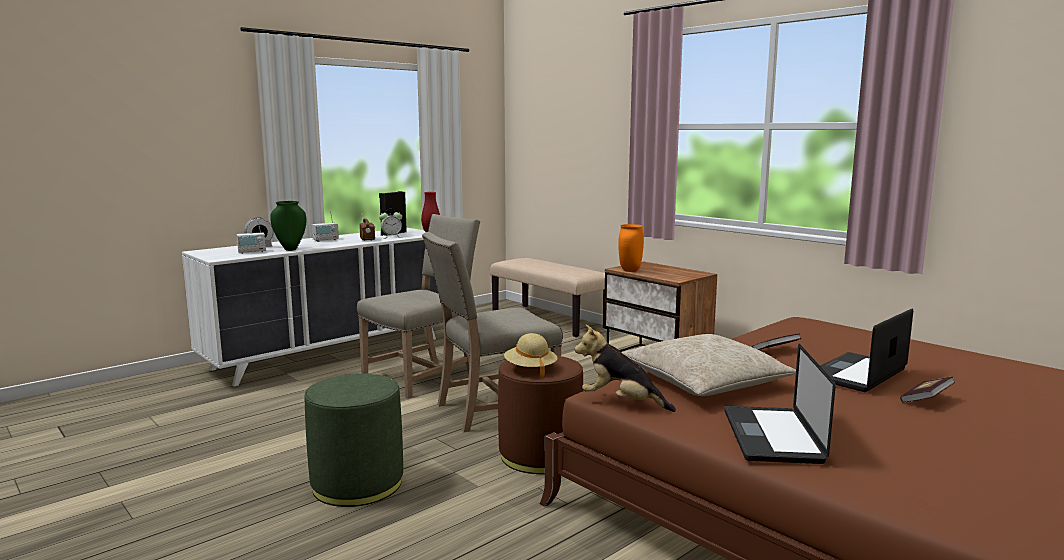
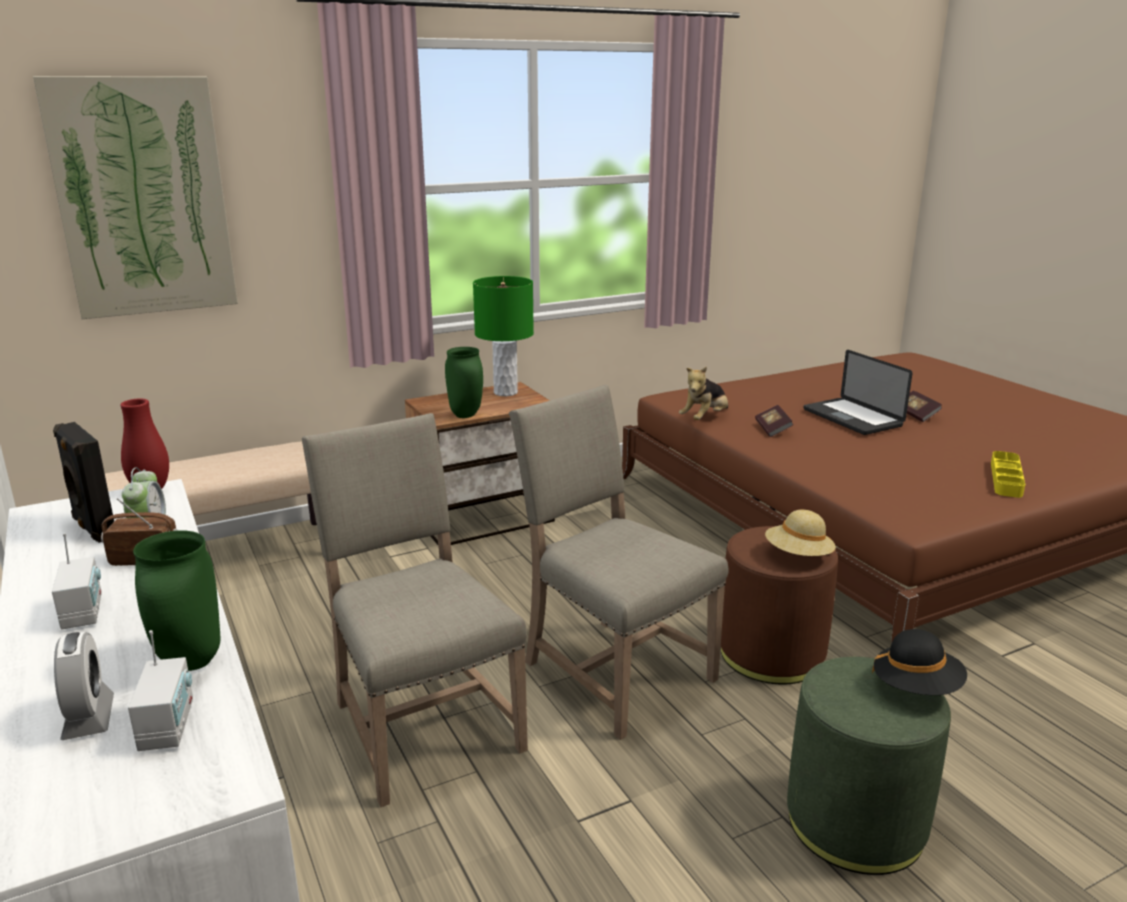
camera: 75 degrees left, 10 degrees up
(359, 396) = (916, 687): none -> black hat
(492, 410) = (612, 670): beige chair -> beige chair turned 150 degrees clockwise
(566, 124) = (143, 198): none -> picture
(621, 403) = (940, 520): plush toy -> plush toy (705, 418)
(630, 271) = (466, 415): orange vase -> green vase
(687, 273) = (505, 392): none -> green table lamp
(705, 381) = (869, 474): beige pillow -> none
(772, 436) = (1006, 478): laptop -> yellow tray

